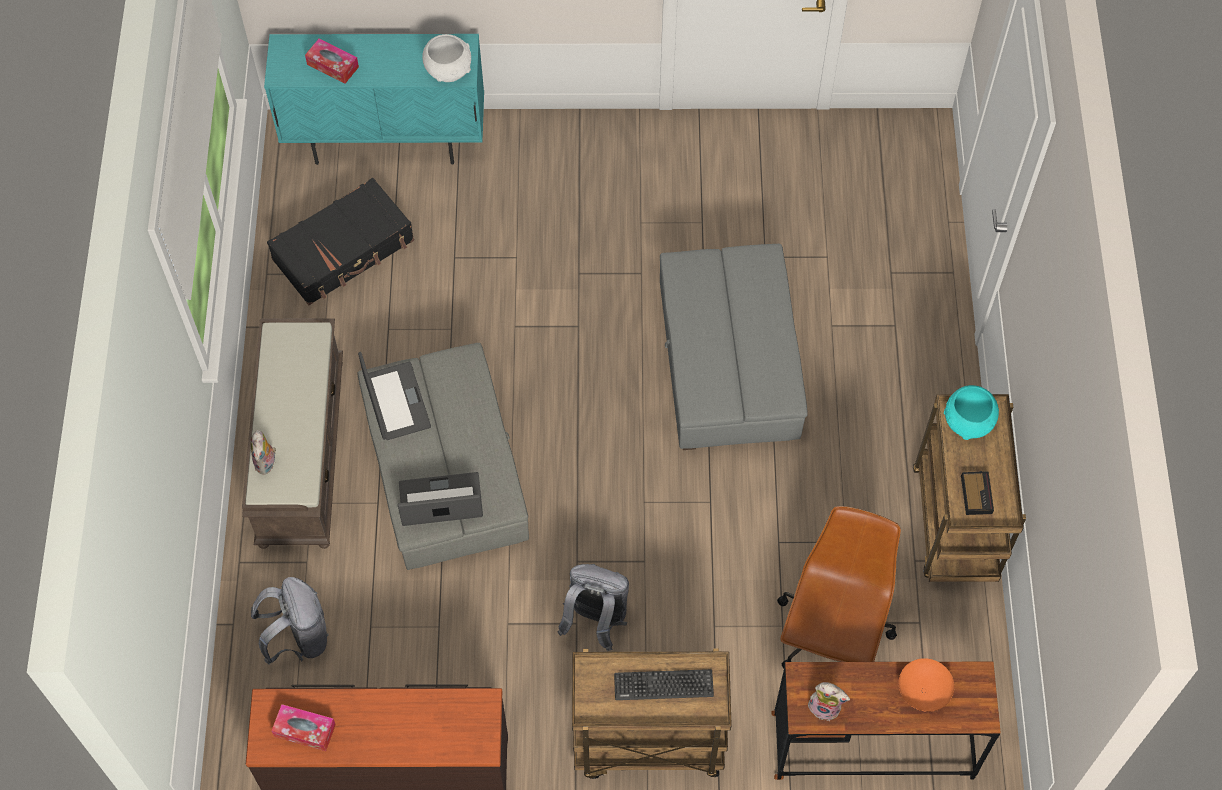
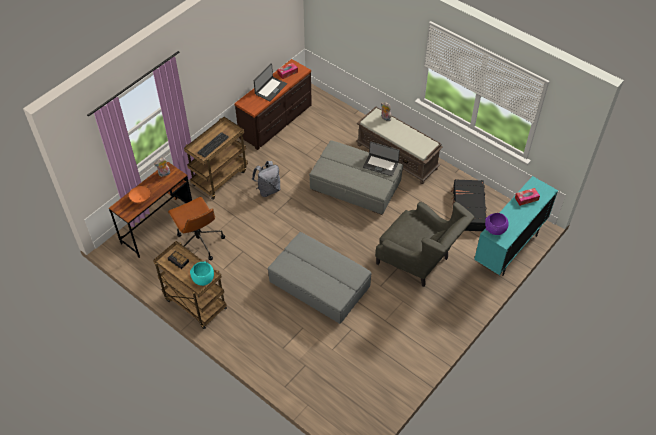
camera: 130 degrees right, 10 degrees down
(299, 637) = (335, 124): grey backpack -> none
(441, 501) = (334, 155): laptop -> laptop (270, 89)
(449, 70) = (495, 230): white bowl -> purple bowl
(537, 249) = (419, 262): none -> grey armchair

